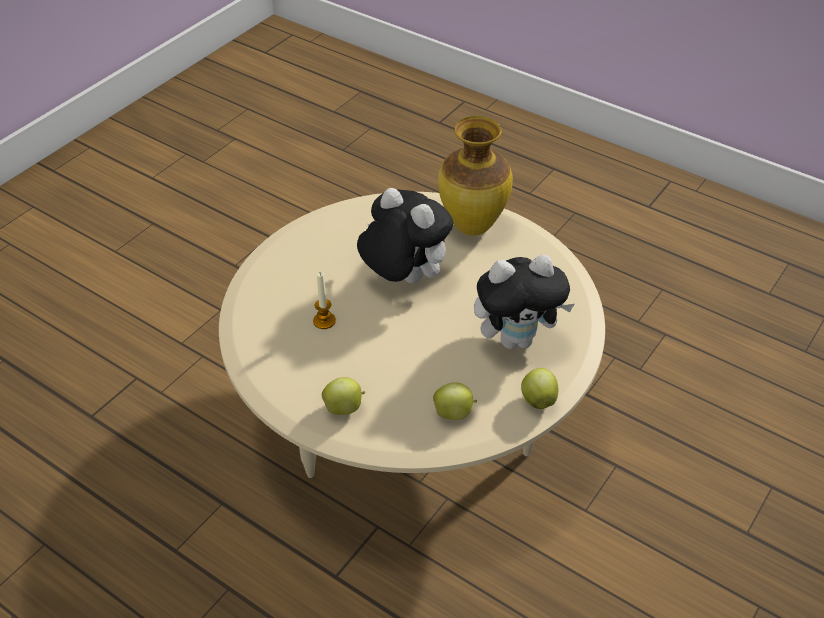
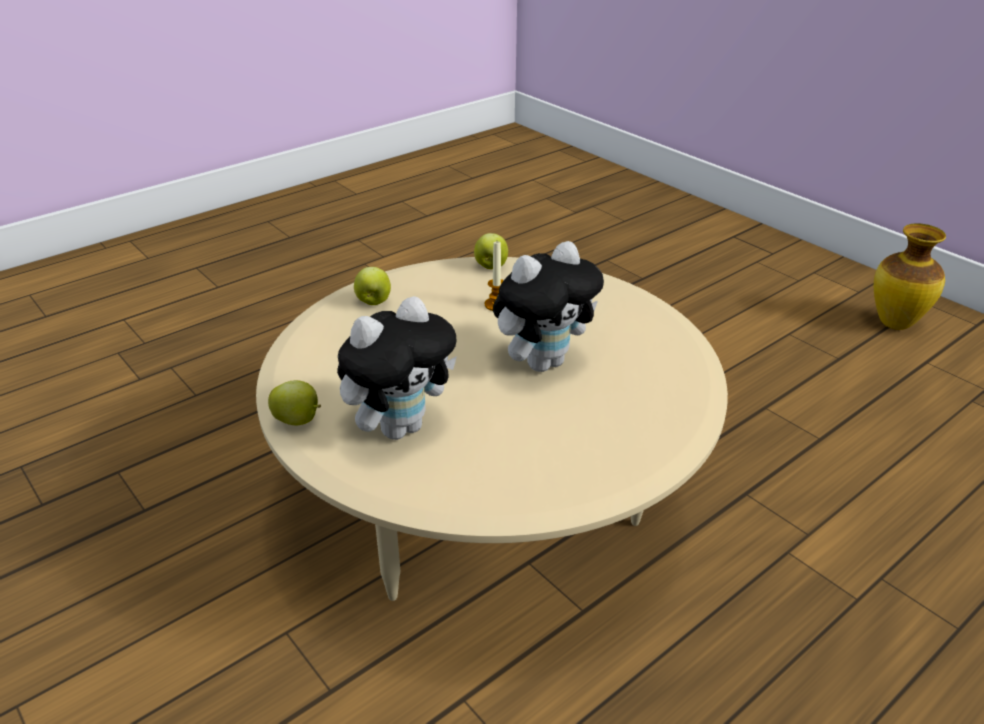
camera: 105 degrees right, 10 degrees down
(454, 413) = (322, 361): apple -> apple (491, 266)
(471, 227) = (629, 433): vase -> vase (894, 323)
(517, 339) = (400, 427): plush toy -> plush toy turned 135 degrees counterclockwise

